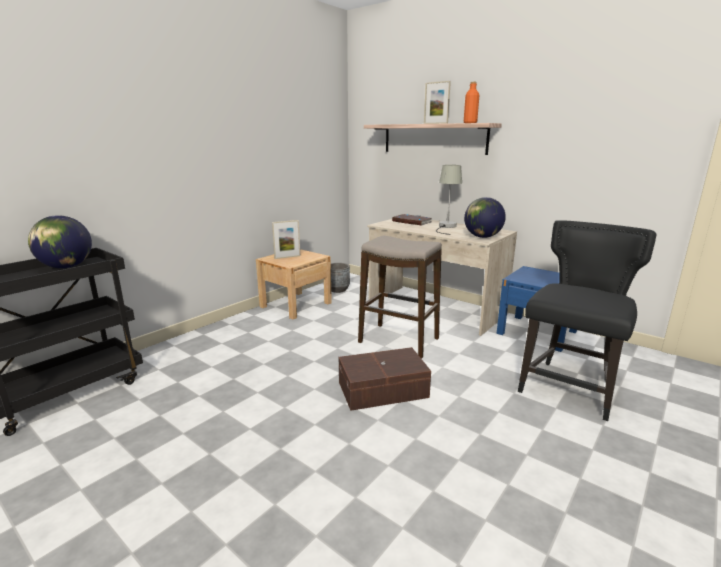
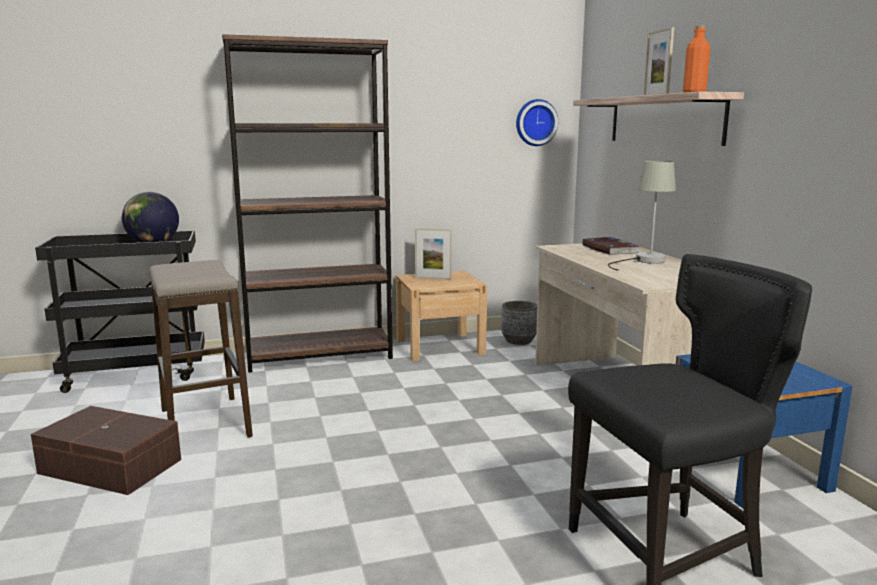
camera: 35 degrees right, 5 degrees down
(219, 332) = (319, 355): none -> brown bookcase
(327, 140) = (535, 122): none -> wall clock
(384, 390) = (395, 464): brown storage box -> brown storage box (110, 468)
(398, 341) = (502, 418): stool -> stool (204, 423)
(482, 237) = (661, 280): globe -> none

